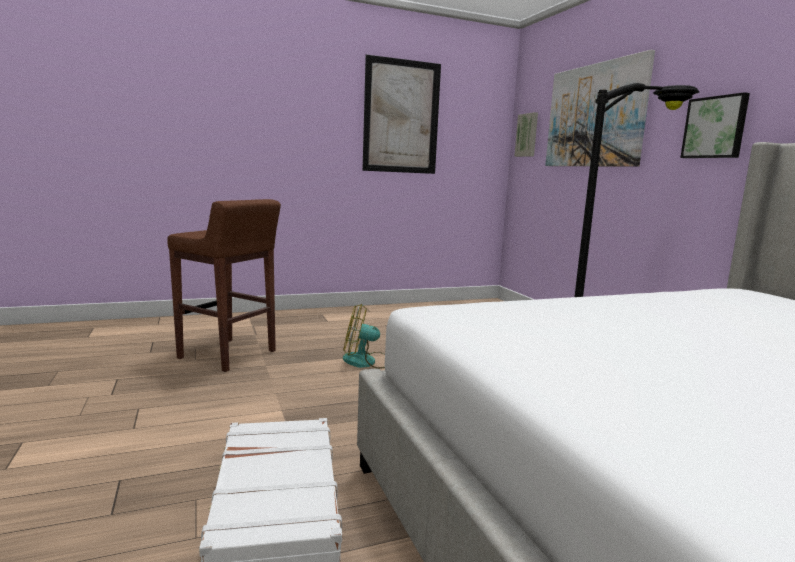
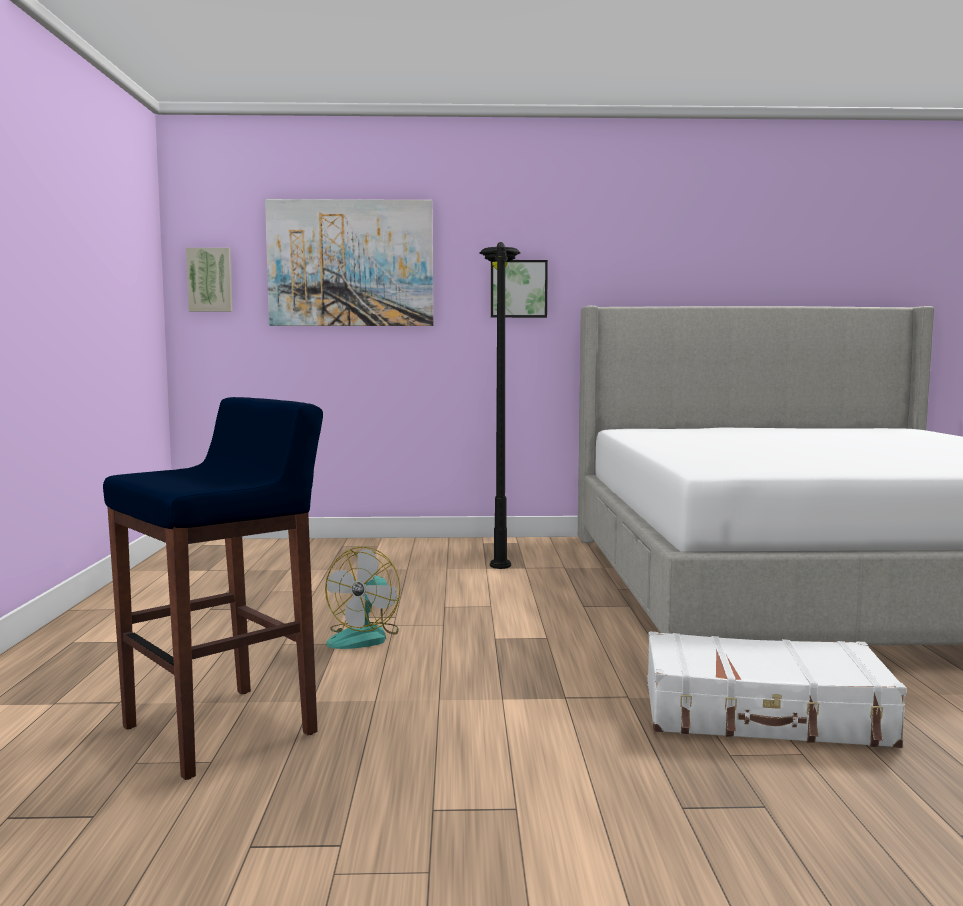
camera: 70 degrees left, 5 degrees down
(228, 355) = (223, 729): brown stool -> blue stool
(401, 117) = (78, 238): picture -> none

